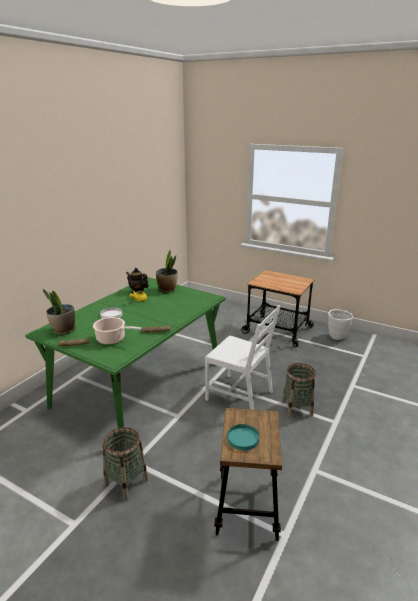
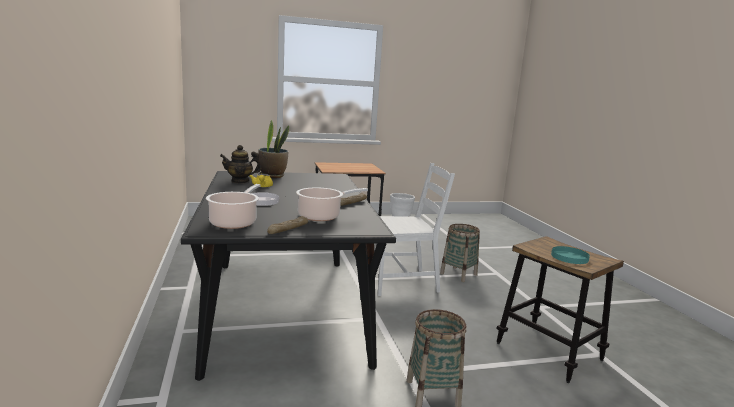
camera: 45 degrees left, 10 degrees down
(63, 330) = (234, 222): potted plant -> cooking pot
(140, 384) = (285, 308): green dining table -> black dining table

